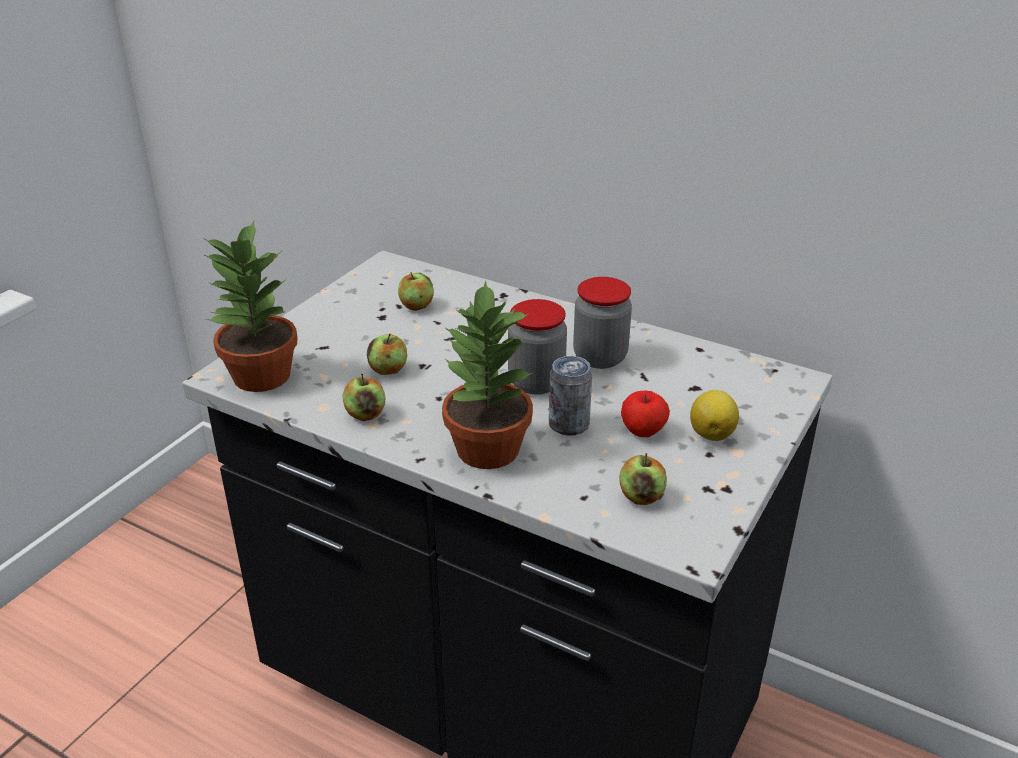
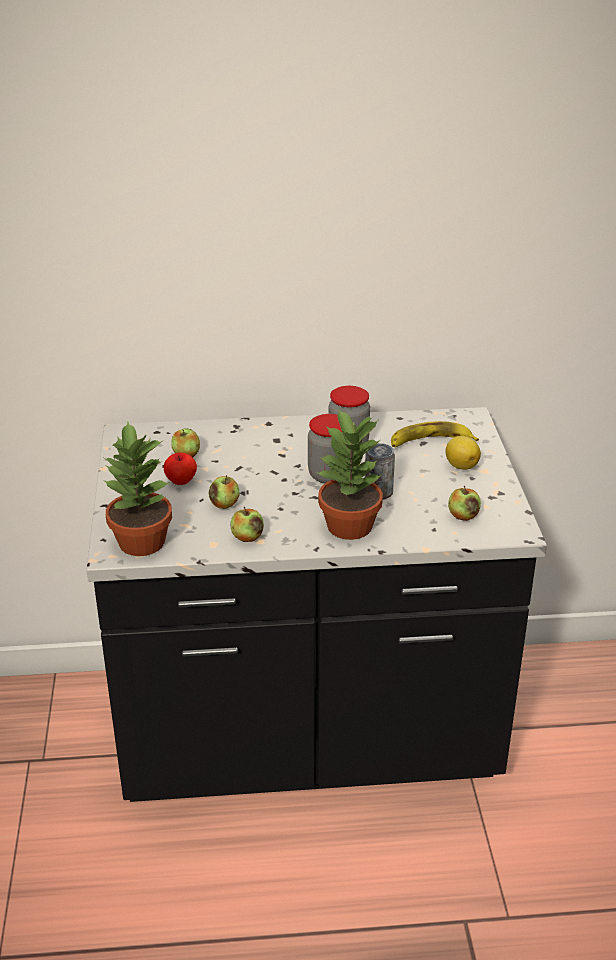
camera: 35 degrees left, 0 degrees up
(643, 431) = (423, 479): apple -> apple (181, 481)
(705, 390) = (430, 442): none -> banana

